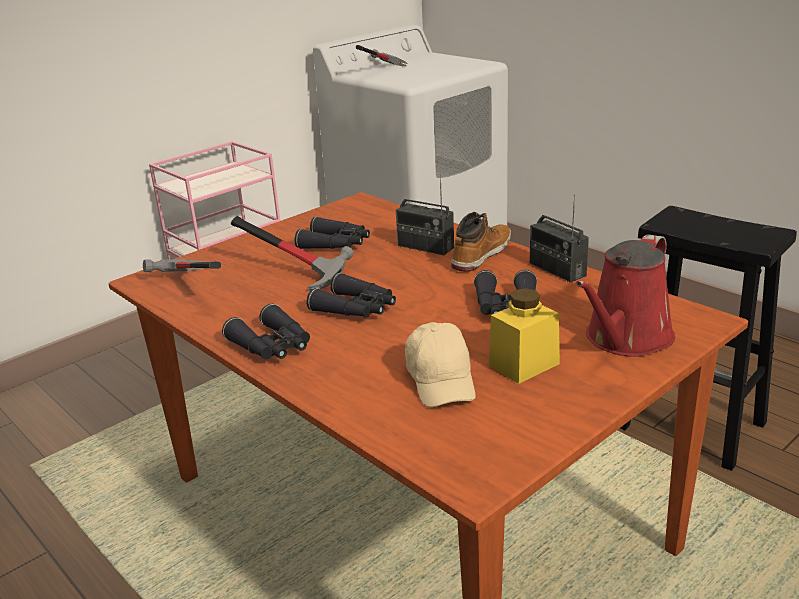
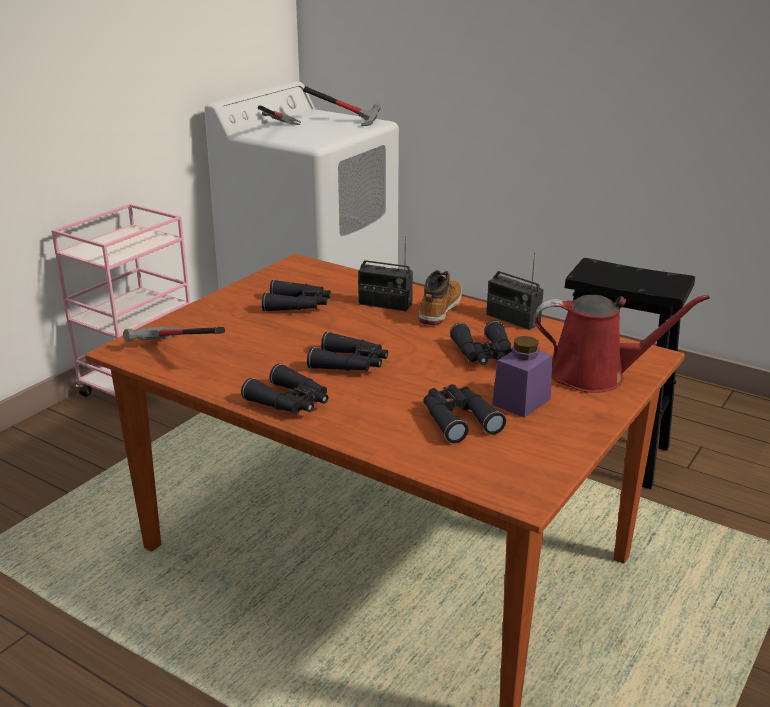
camera: 15 degrees left, 0 degrees up
(298, 271) = (276, 333): hammer -> hammer (346, 120)
(441, 380) = (458, 419): beige cap -> black binoculars
(524, 364) = (521, 401): yellow jar -> purple jar
(625, 339) = (595, 375): red watering can -> red watering can turned 105 degrees counterclockwise

